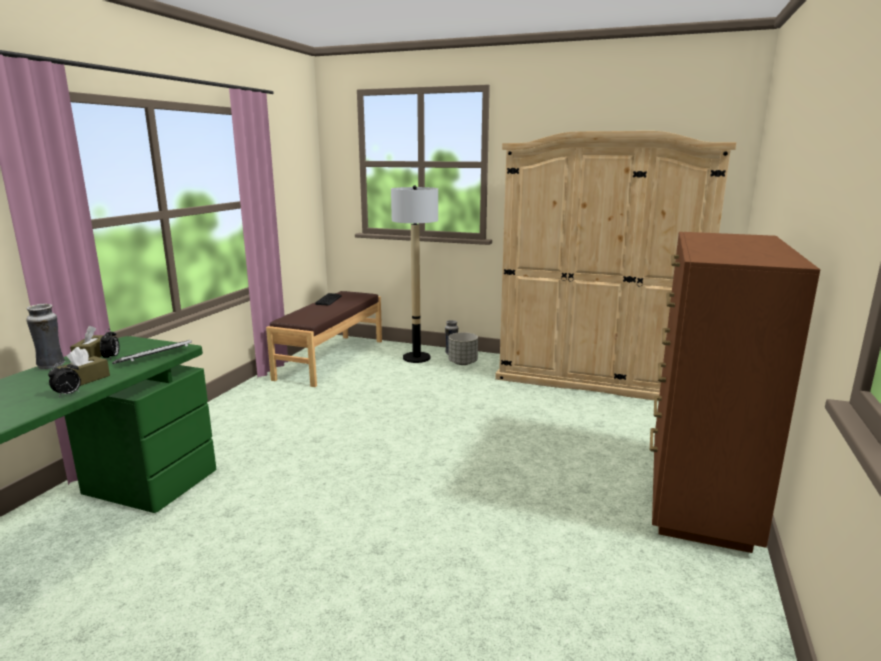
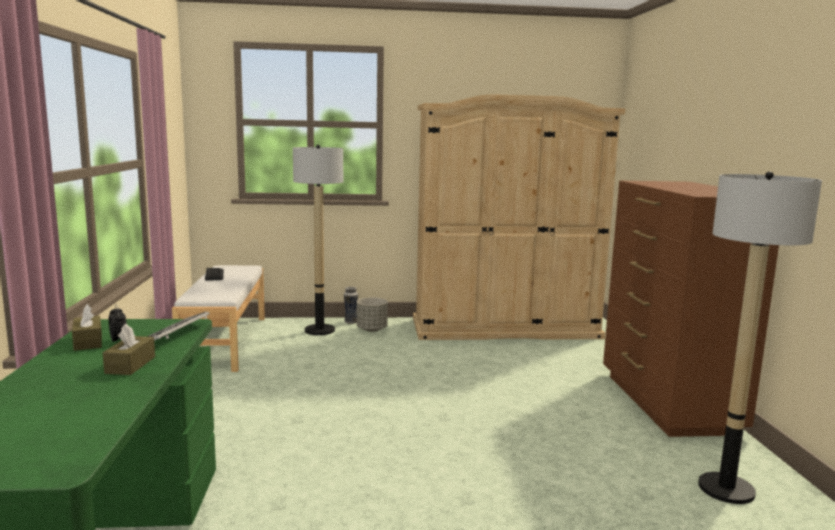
camera: 25 degrees left, 5 degrees down
(51, 366) = (52, 358): vase -> none
(68, 394) = (139, 380): alarm clock -> none
(330, 359) = (224, 342): brown bench -> white bench
(664, 613) = (725, 489): none -> floor lamp

